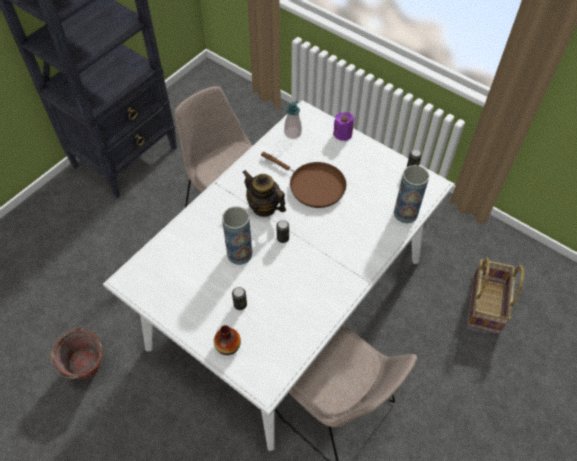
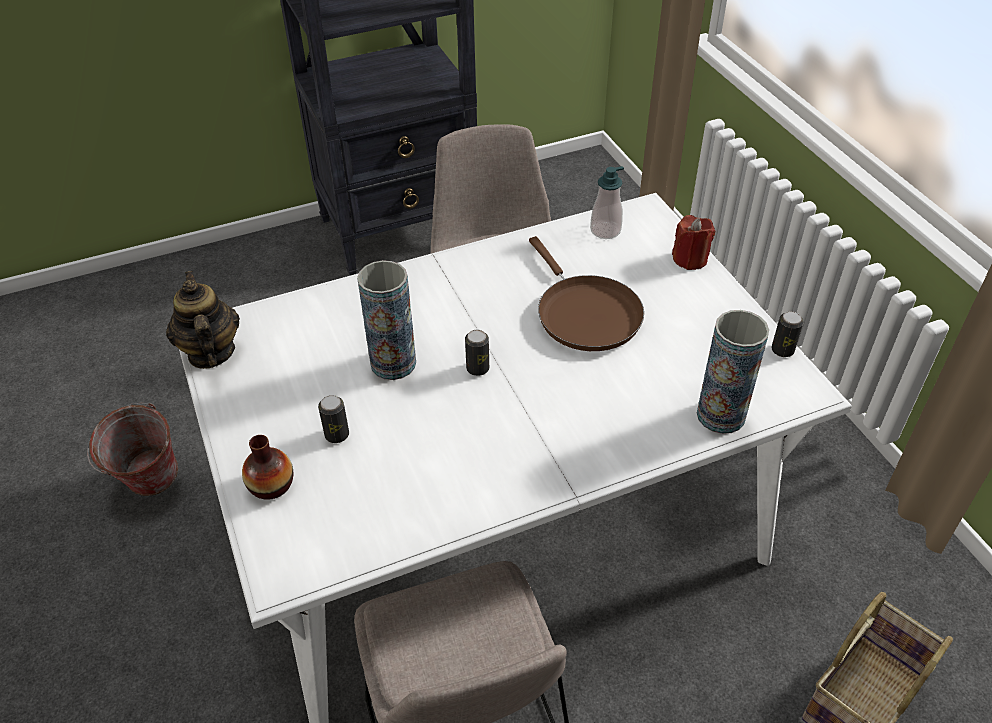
camera: 30 degrees right, 10 degrees down
(264, 207) = (482, 314): teapot -> teapot (210, 353)
(343, 134) = (690, 259): purple candle -> red candle

